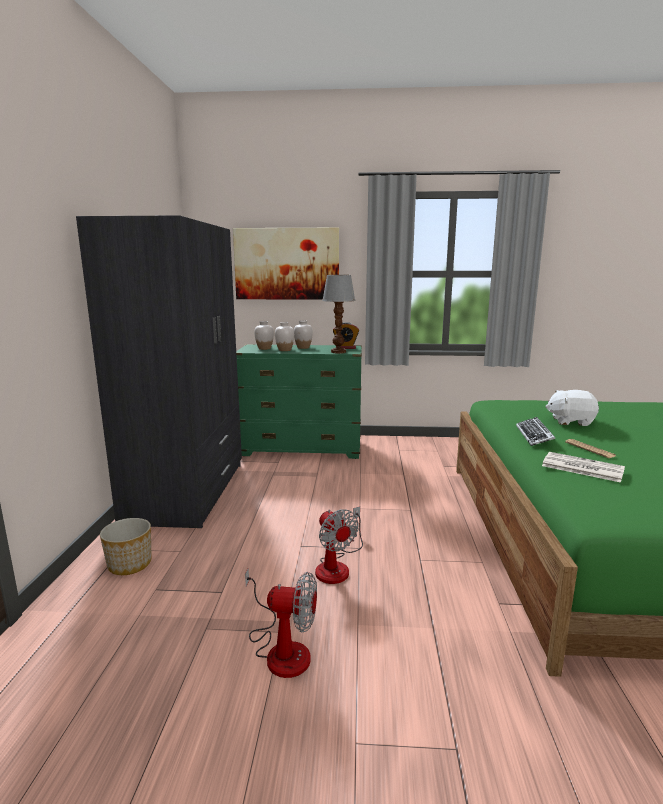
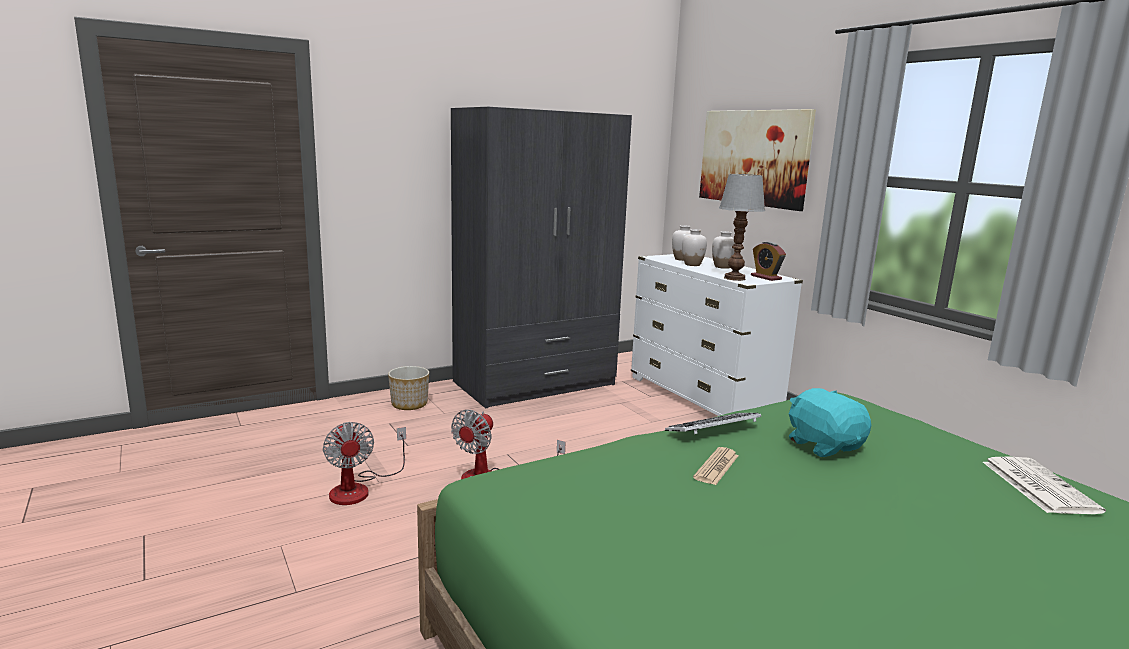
camera: 55 degrees right, 0 degrees up
(302, 449) = (702, 397): green dresser -> white dresser
(570, 421) = (824, 445): white plush toy -> turquoise plush toy
(581, 467) = (623, 462): newspaper -> newspaper (1037, 485)

